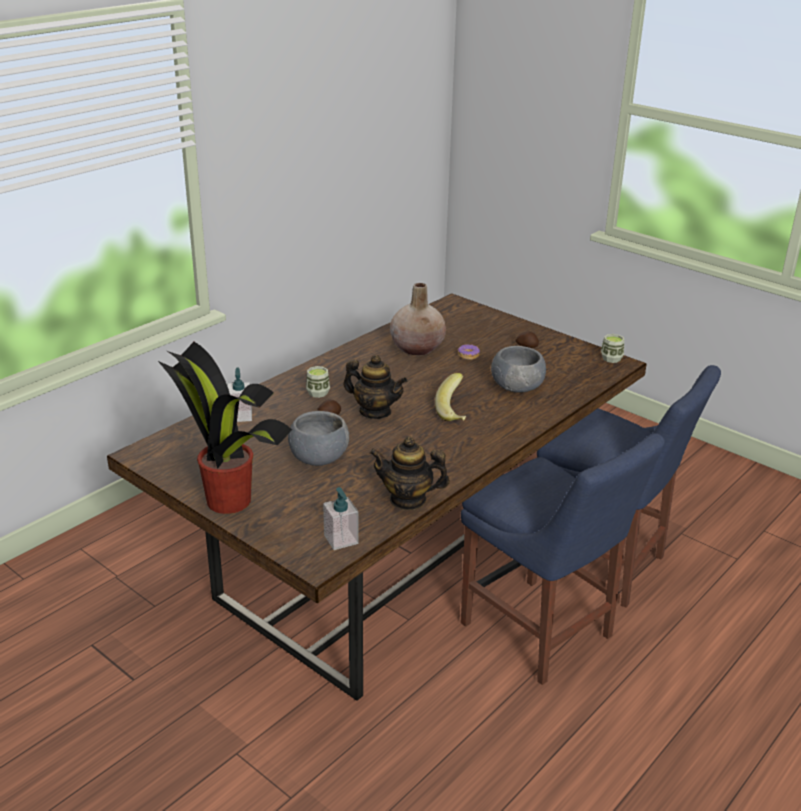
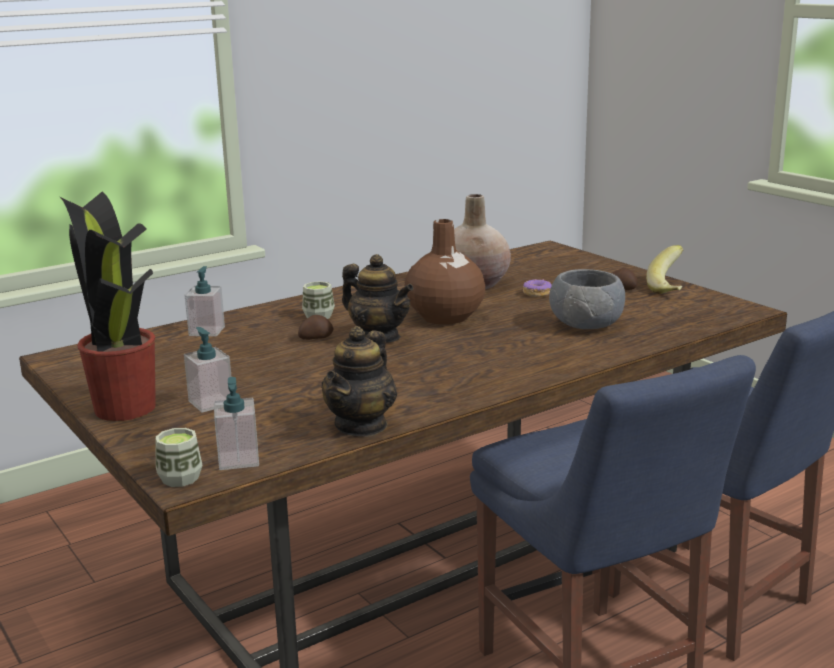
camera: 15 degrees right, 10 degrees down
(289, 489) = (211, 403): none -> soap dispenser
(319, 458) = (273, 375): grey bowl -> none
(408, 499) = (361, 425): teapot -> teapot turned 90 degrees counterclockwise
(413, 386) = (445, 317): none -> brown vase
(455, 412) = (486, 343): banana -> banana (671, 288)
(611, 358) = (736, 305): cup -> cup (180, 478)

